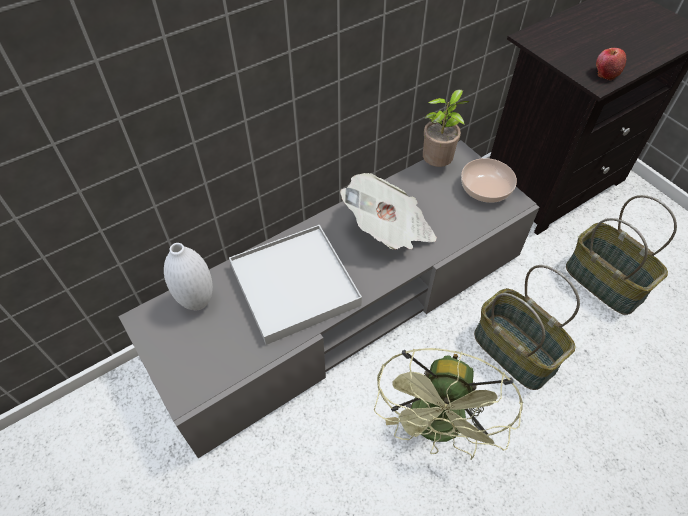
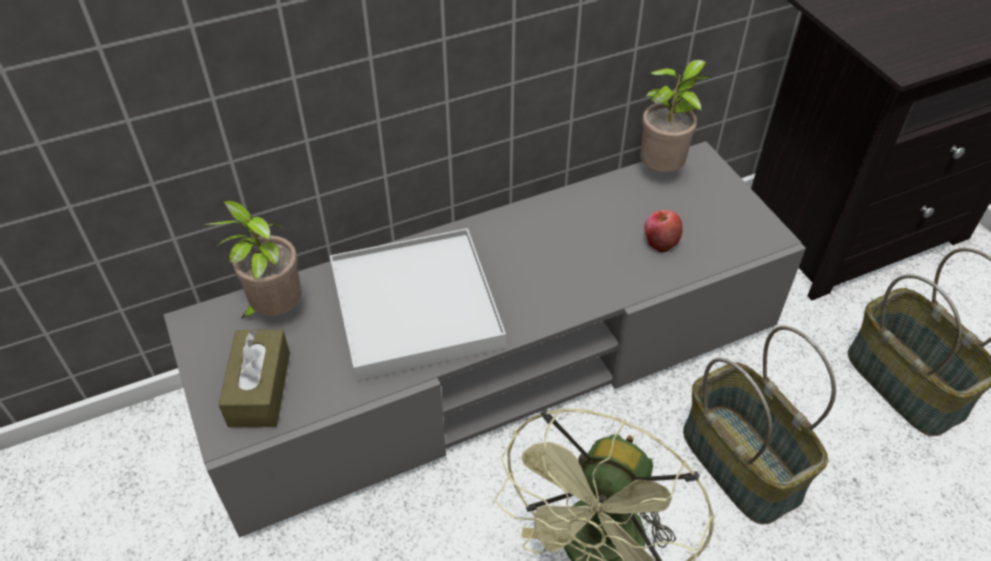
camera: 10 degrees right, 5 degrees down
(197, 302) = (275, 311): white vase -> potted plant
(200, 360) = (259, 389): none -> brown tissue box
(389, 229) = (570, 250): newspaper -> none
(486, 189) = (728, 214): bowl -> none
(606, 73) = (919, 54): apple -> apple (660, 241)

